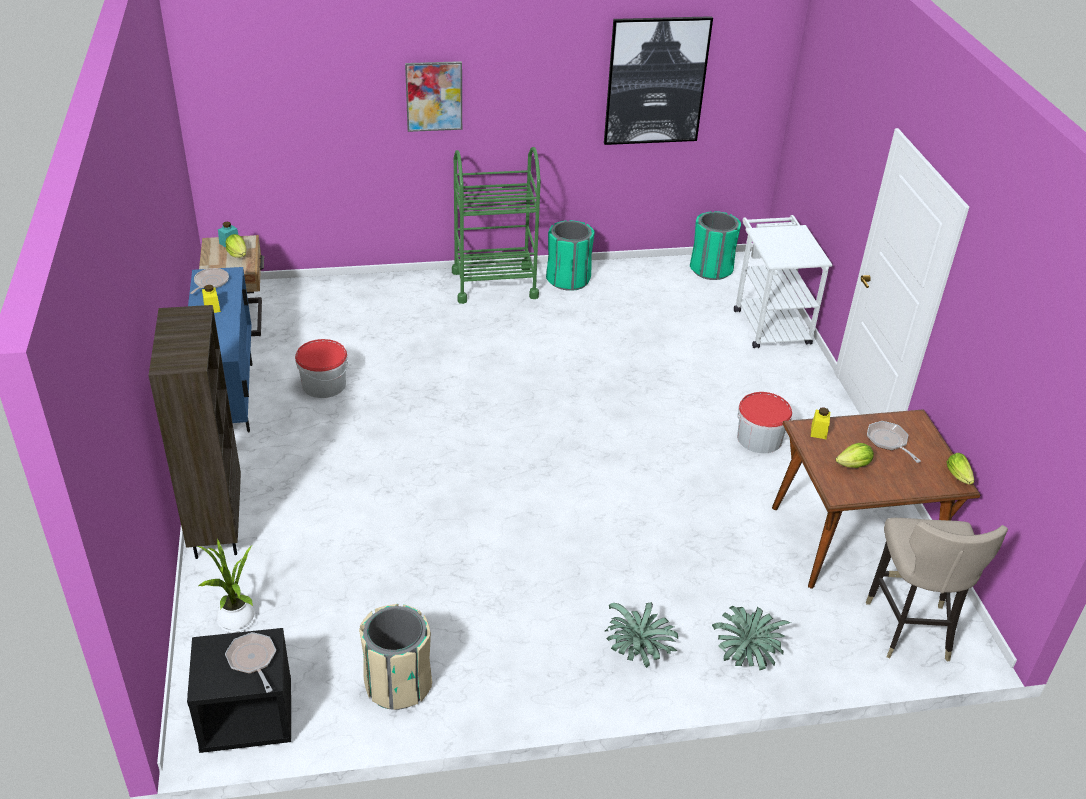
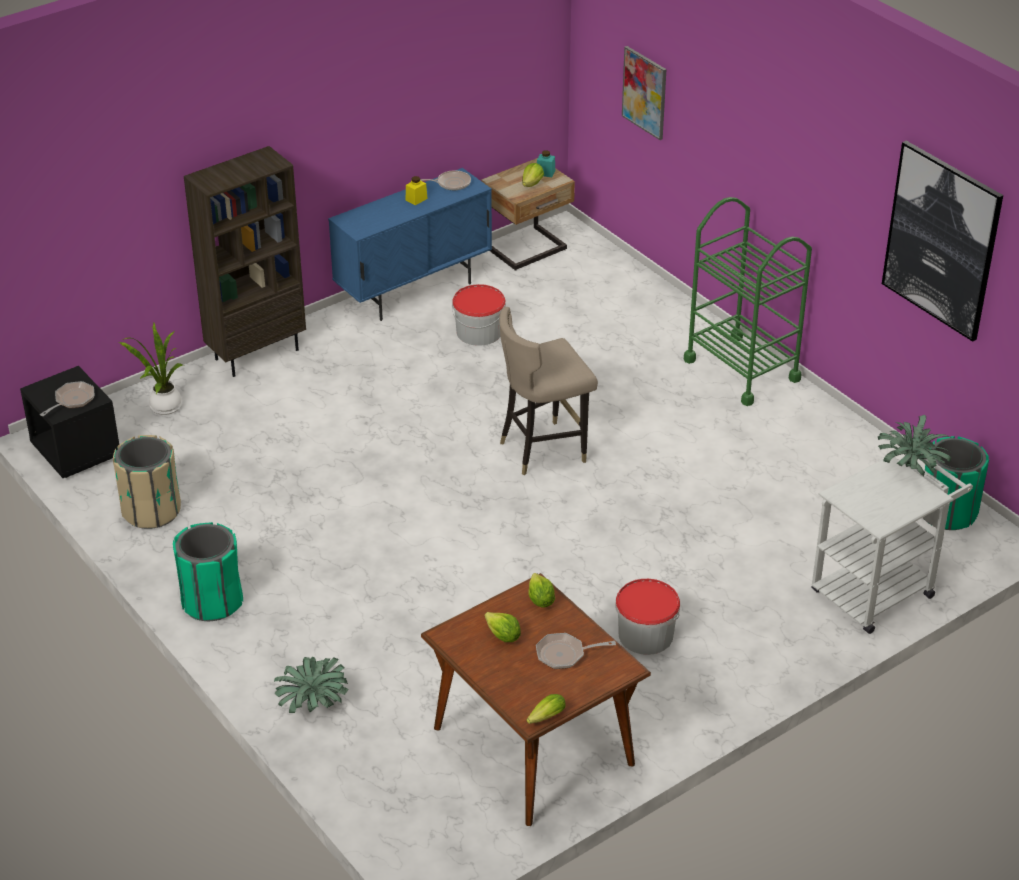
camera: 65 degrees right, 0 degrees up
(434, 96) = (746, 132): picture -> picture (644, 92)
(568, 279) = (805, 415): green trash can -> green trash can (212, 602)
(638, 651) = (272, 634): potted plant -> potted plant (911, 468)
(818, 431) = (540, 600): yellow jar -> lettuce
(889, 441) = (564, 654): frying pan -> frying pan turned 135 degrees counterclockwise
(909, 629) = (425, 815): beige stool -> beige stool (543, 449)

